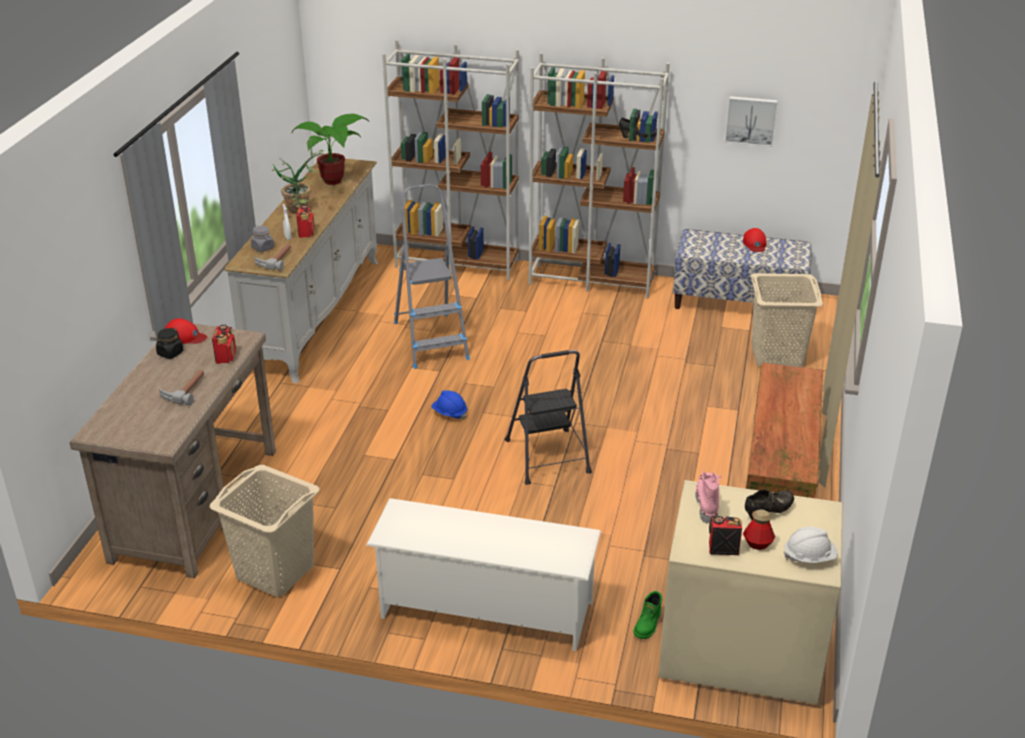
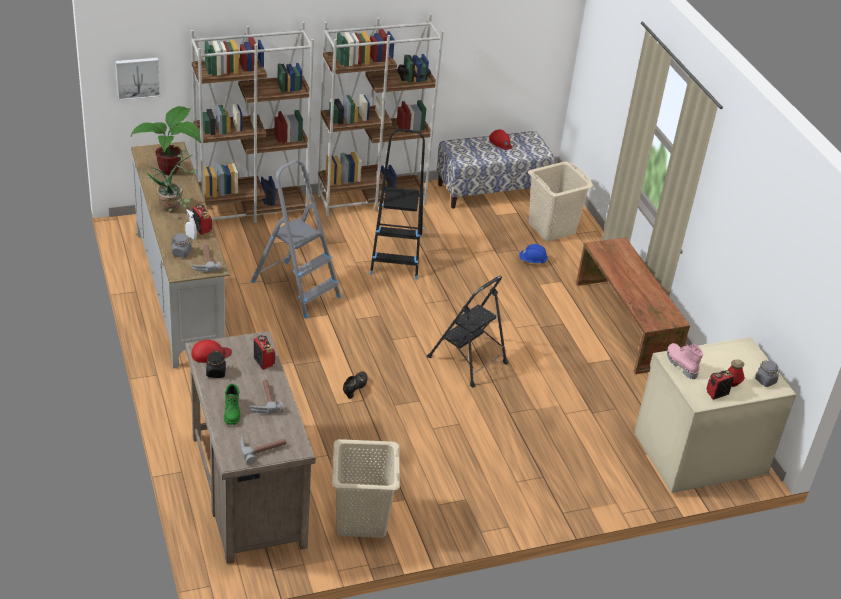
camera: 35 degrees left, 5 degrees up
(131, 431) = (261, 448): none -> hammer
(449, 413) = (368, 348): blue hard hat -> blue hard hat (532, 261)
(485, 610) = (528, 490): white shoe rack -> none
(568, 335) = (396, 254): none -> black step ladder
(648, 624) = (634, 460): green boot -> green boot (232, 412)
(751, 120) = (491, 47): picture -> picture (137, 77)
(768, 512) = (719, 359): black shoe -> black shoe (355, 389)
(809, 557) = (765, 381): white hard hat -> grey jar

